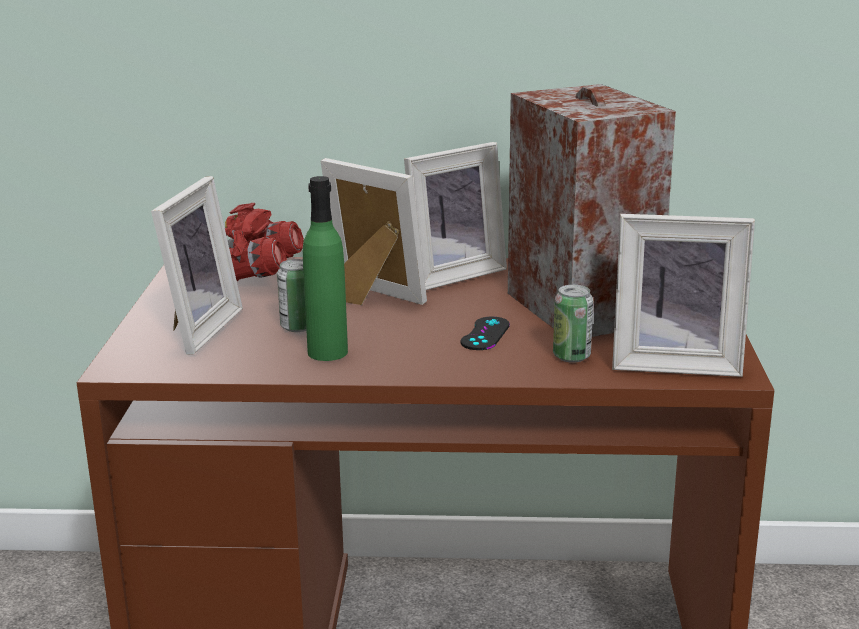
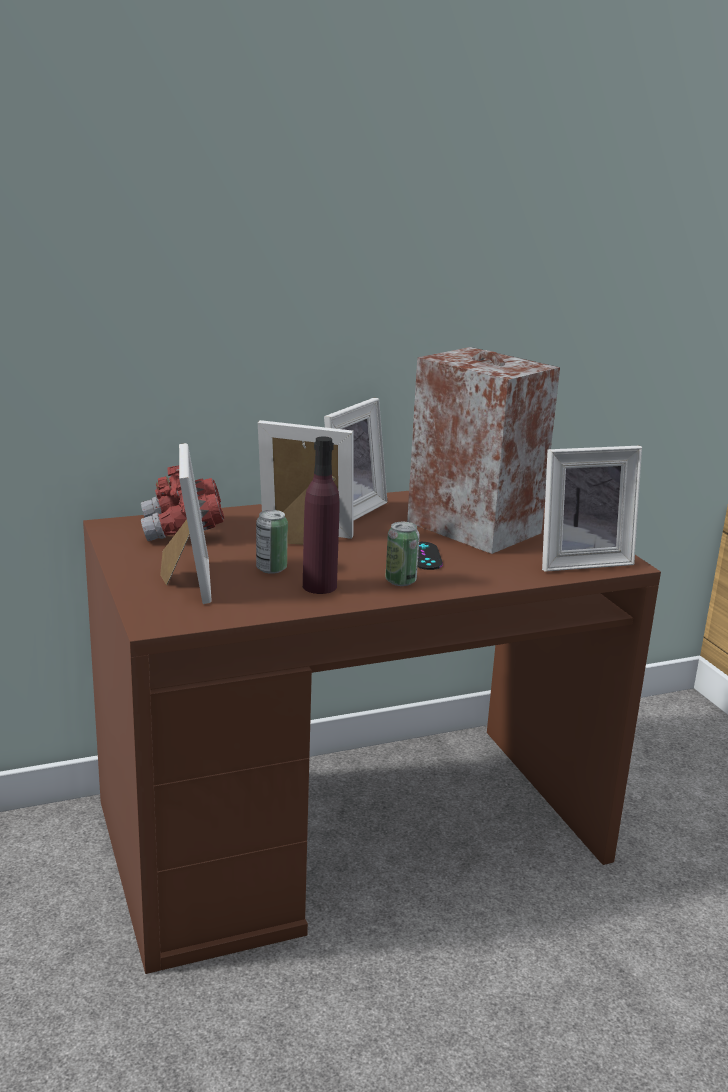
camera: 25 degrees left, 0 degrees up
(327, 352) = (319, 586): green bottle -> purple bottle
(571, 356) = (505, 565): can -> can (400, 581)

